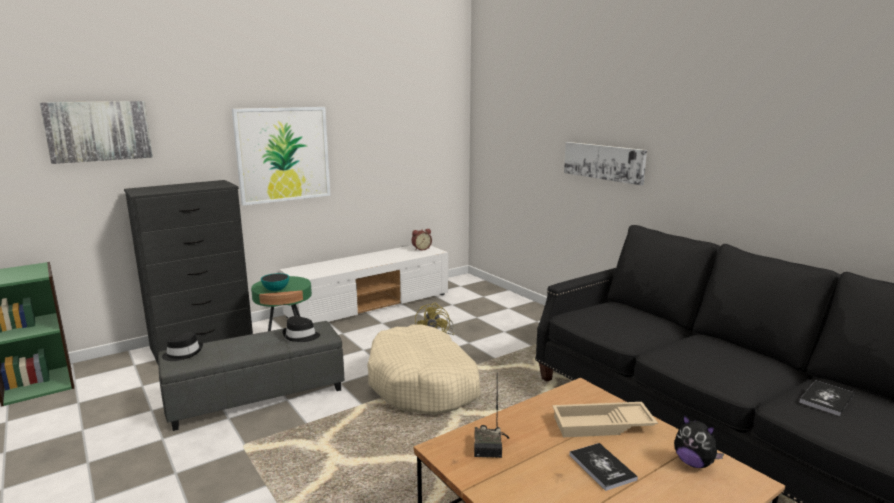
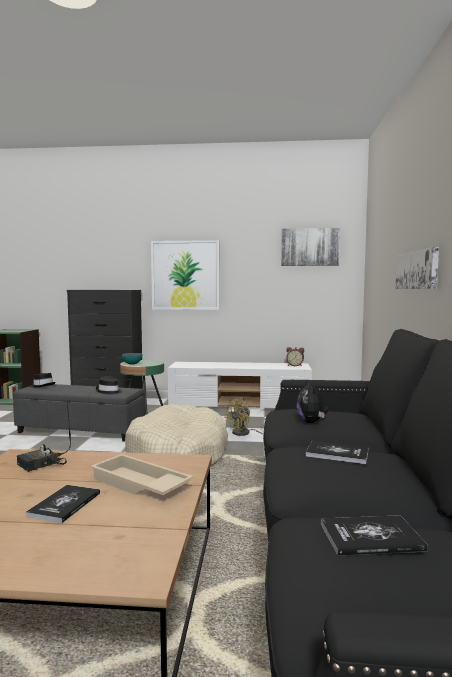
camera: 40 degrees right, 10 degrees down
(98, 131) = (73, 253): picture -> picture (310, 247)
(694, 463) = (134, 537): plush toy -> plush toy (311, 422)
(695, 347) = (337, 453): none -> book

